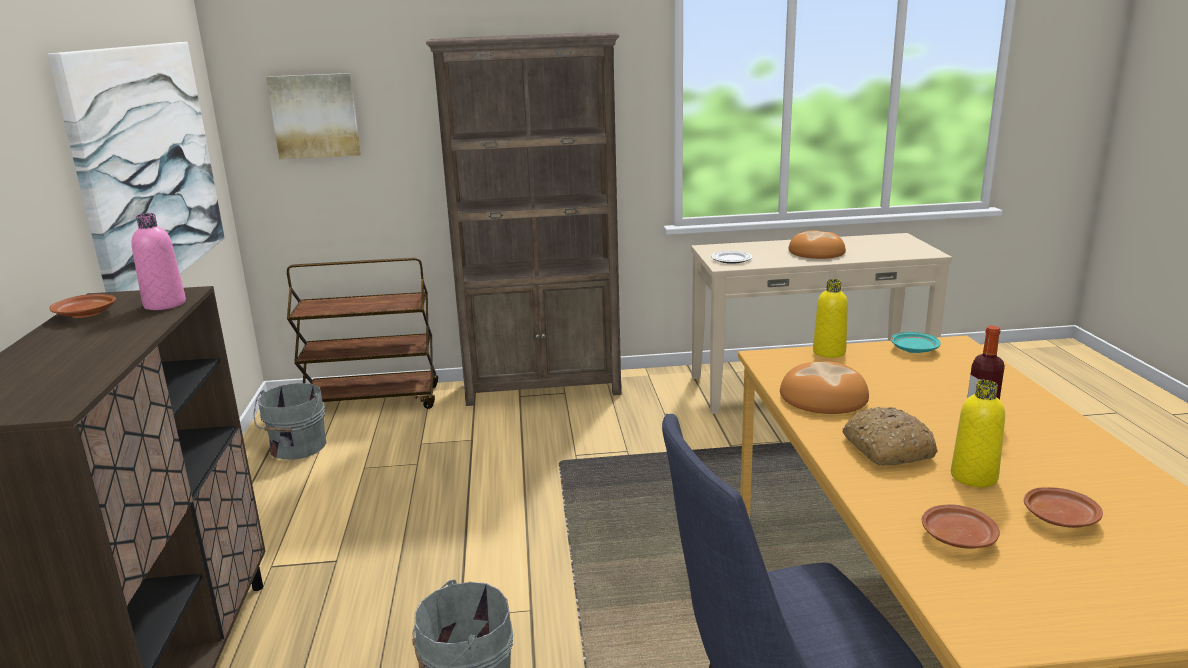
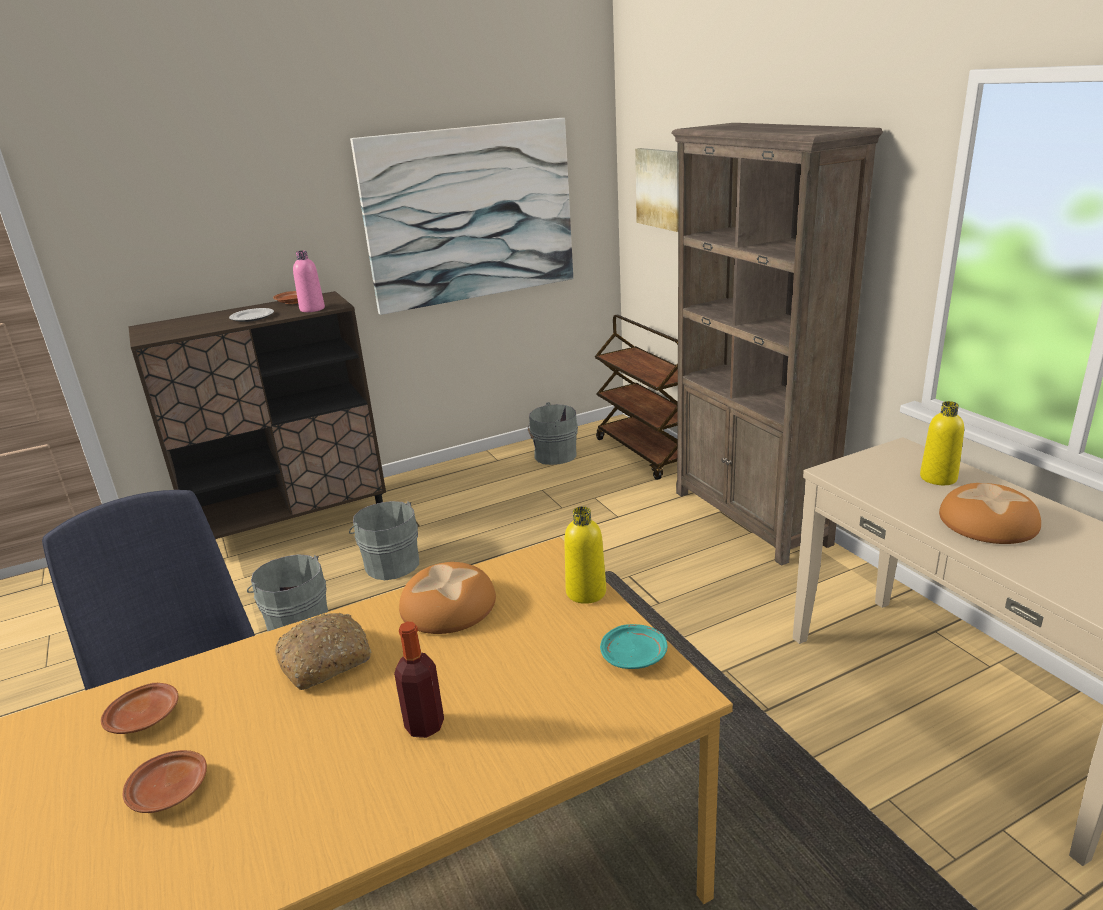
camera: 70 degrees right, 5 degrees up
(401, 592) = (391, 563): none -> grey bucket
(731, 259) = (868, 470): plate -> plate (252, 317)
(974, 477) = (264, 724): yellow bottle -> yellow bottle (938, 478)

